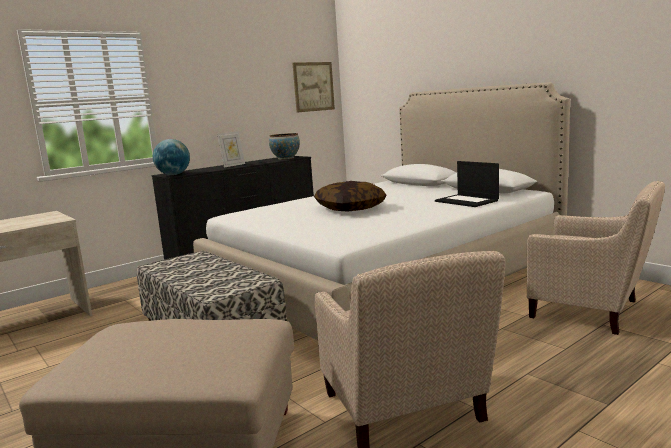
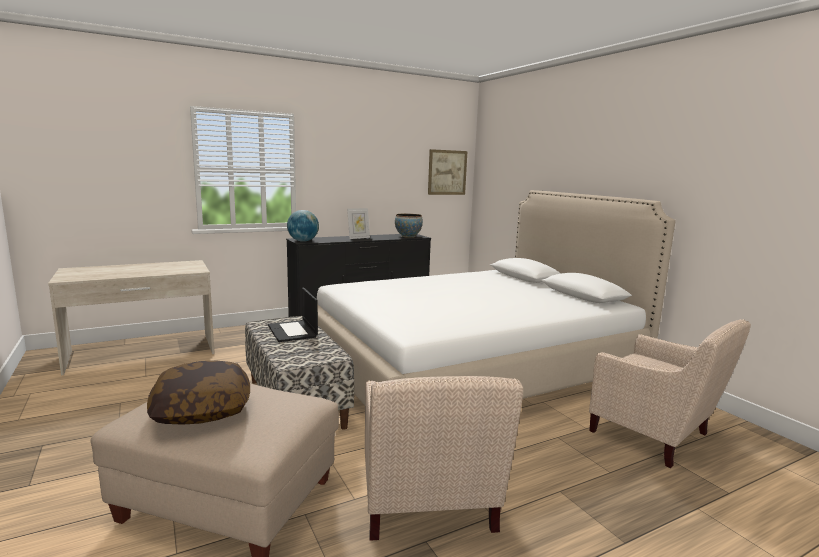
camera: 10 degrees right, 0 degrees up
(350, 208) = (442, 296): pillow -> pillow (201, 409)
(467, 201) = (554, 306): laptop -> laptop (293, 331)

